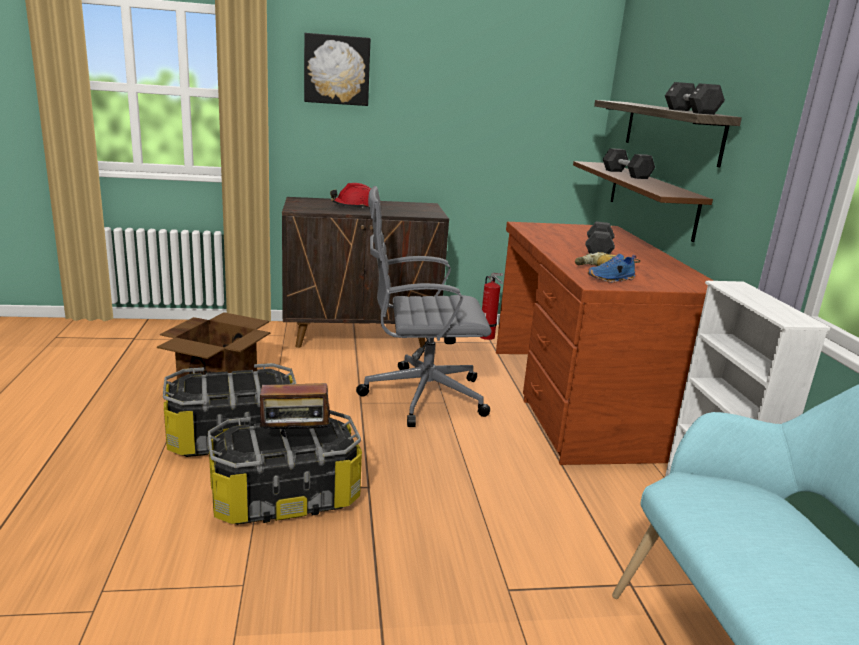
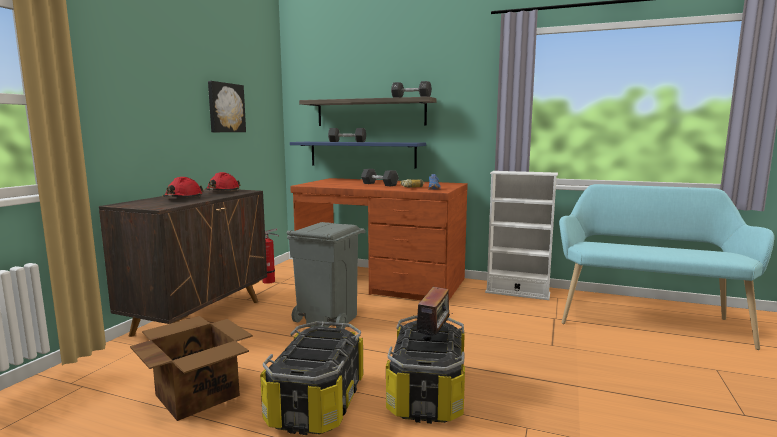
camera: 60 degrees left, 10 degrees down
(336, 70) = (127, 76): picture -> picture (225, 108)
(415, 209) = (222, 191): none -> red hard hat
(420, 395) = (328, 319): grey office chair -> grey trash can
(651, 199) = (362, 154): brown shelf -> blue shelf

